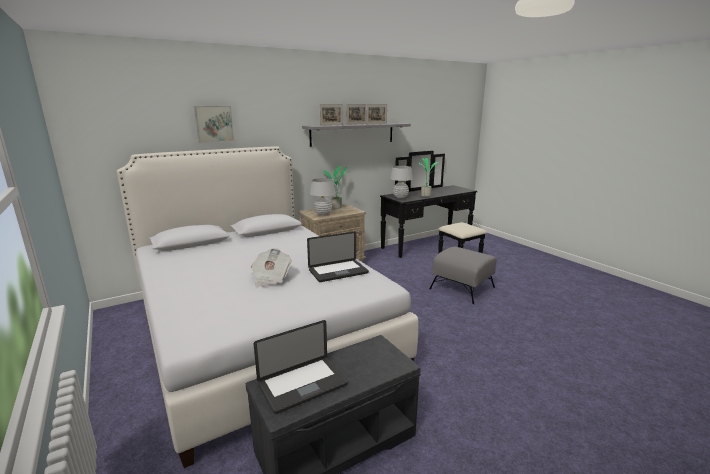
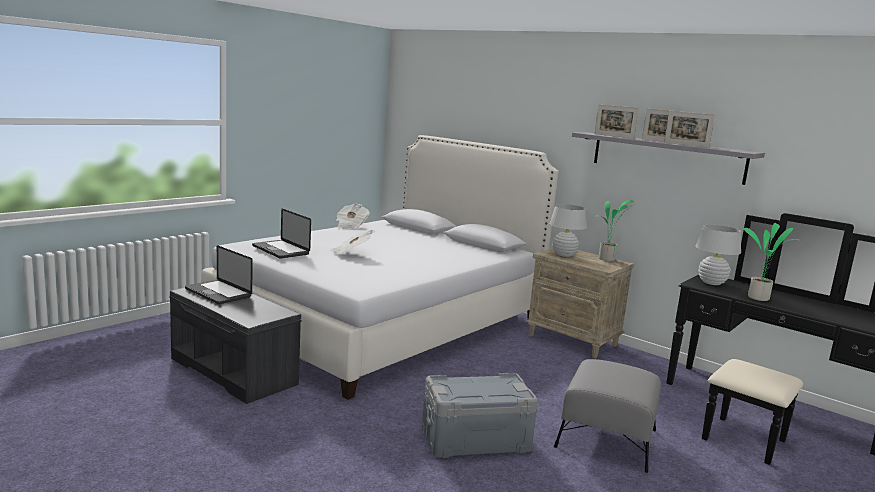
camera: 70 degrees right, 5 degrees down
(155, 269) = (350, 226): none -> newspaper
(214, 124) = (493, 116): picture -> none
(338, 272) = (385, 272): laptop -> laptop (280, 250)
(468, 326) = (475, 439): none -> grey storage box

